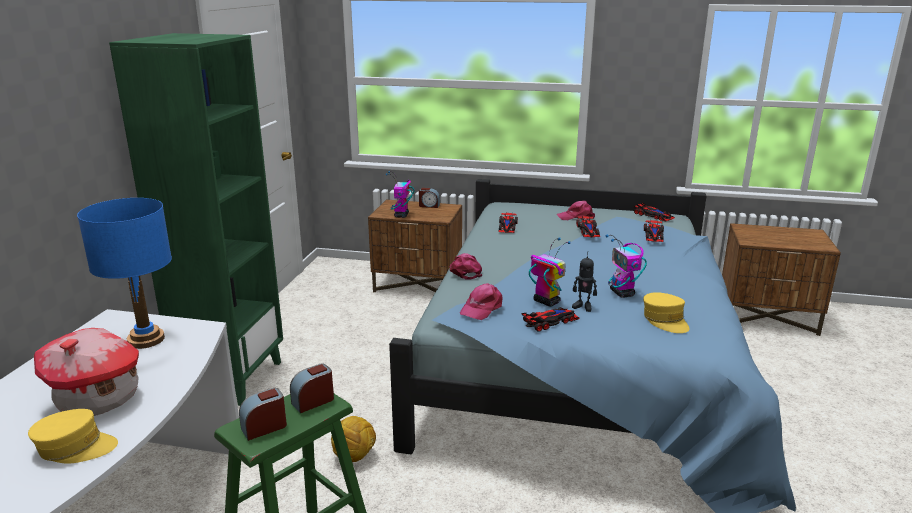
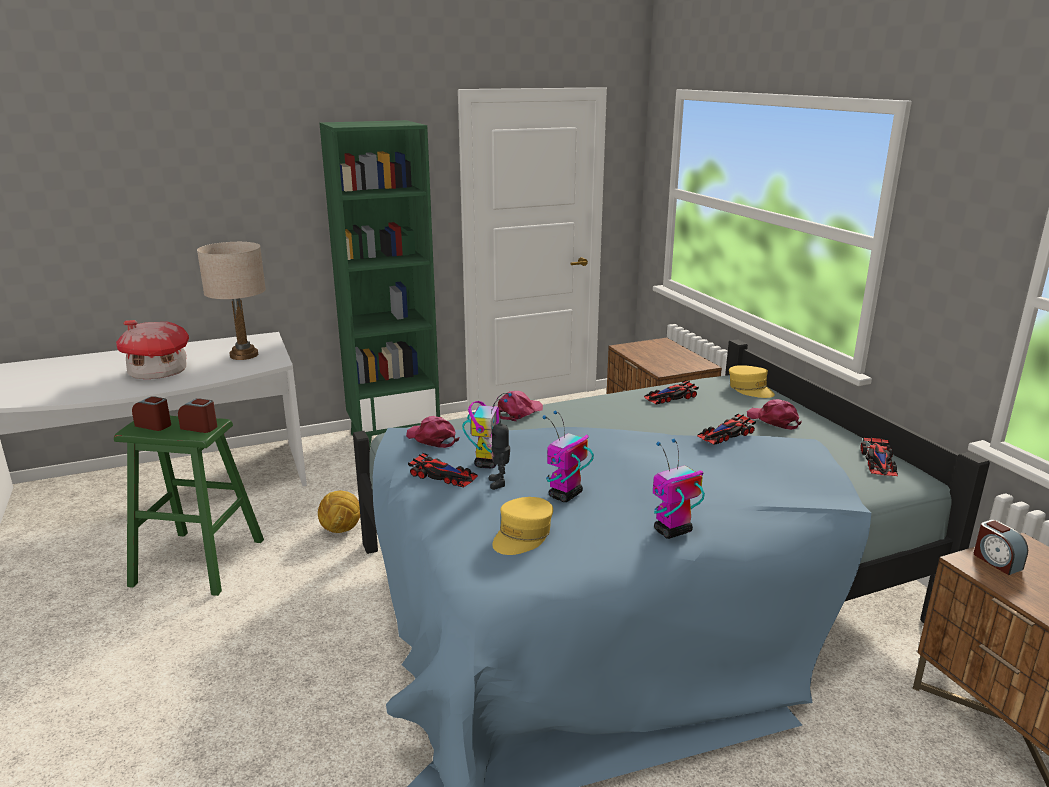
camera: 55 degrees right, 0 degrees up
(75, 447) = (99, 387): yellow cap -> yellow cap (750, 389)
(146, 340) = (244, 355): blue table lamp -> beige table lamp
(401, 215) = (637, 354): toy robot -> toy robot (672, 531)
(429, 205) = (686, 356): alarm clock -> alarm clock (996, 561)
(481, 308) = (432, 438): pink cap -> pink cap turned 45 degrees clockwise
(653, 235) = (789, 474): toy car -> none

